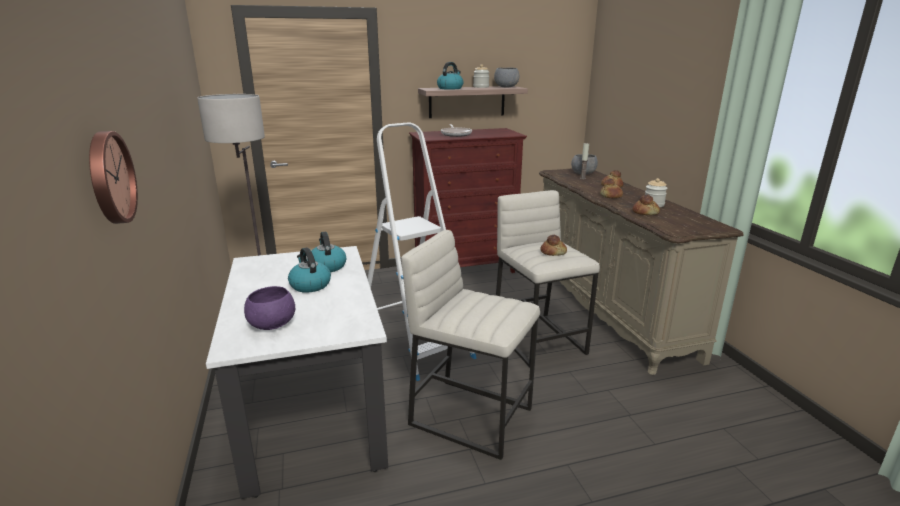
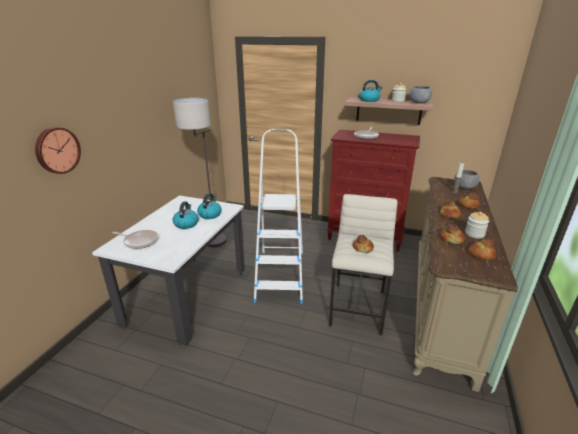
camera: 35 degrees right, 5 degrees up
(271, 324) = (140, 241): purple bowl -> frying pan
(470, 416) = (258, 339): beige stool -> none
(684, 217) = (481, 255): none -> bread

